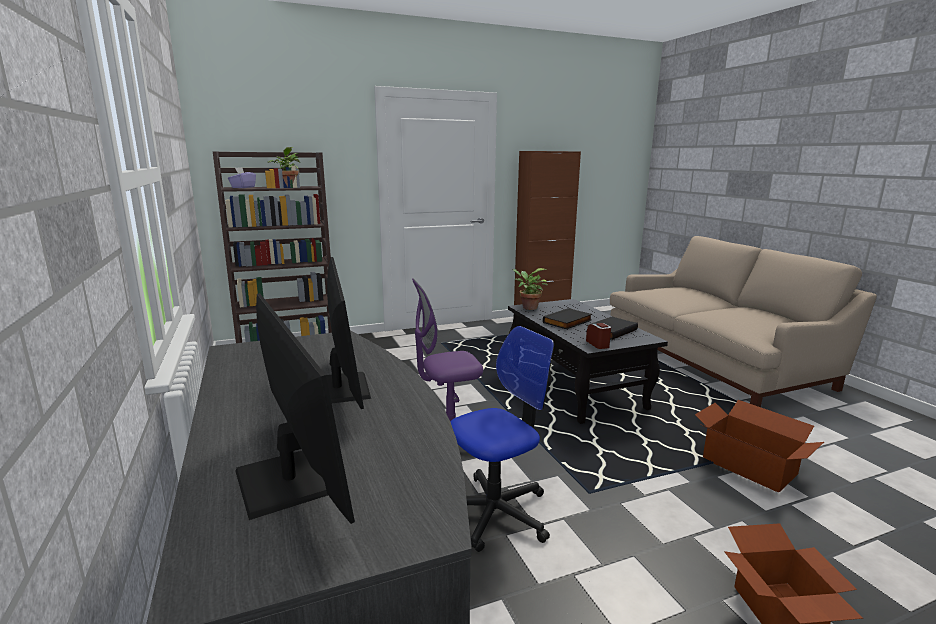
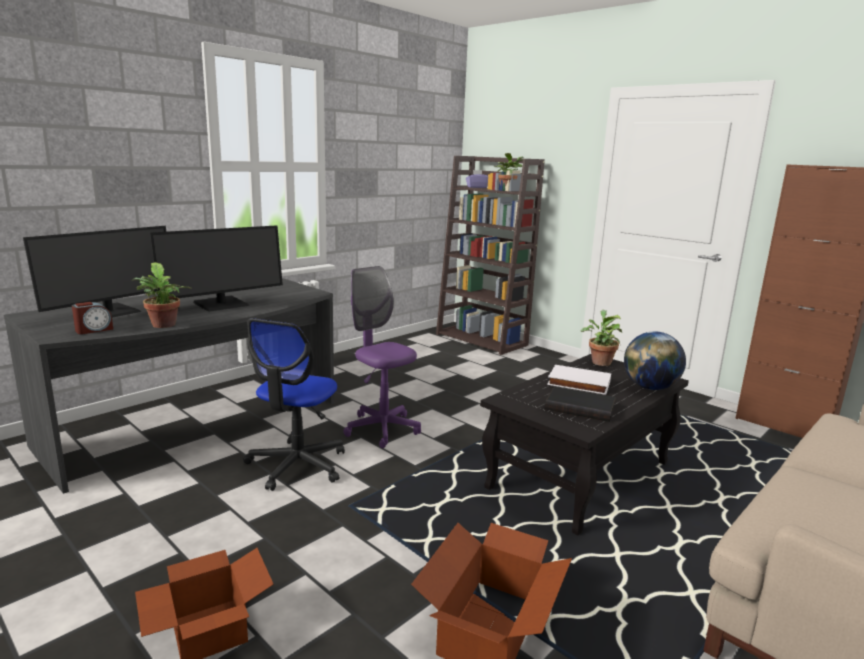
camera: 65 degrees right, 0 degrees up
(427, 431) = (164, 326): none -> potted plant
(496, 512) = (297, 465): office chair -> office chair turned 75 degrees clockwise
(568, 322) = (578, 384): black book -> white book
(583, 308) = (650, 387): none -> globe
(598, 344) = (516, 403): alarm clock -> alarm clock (94, 330)

